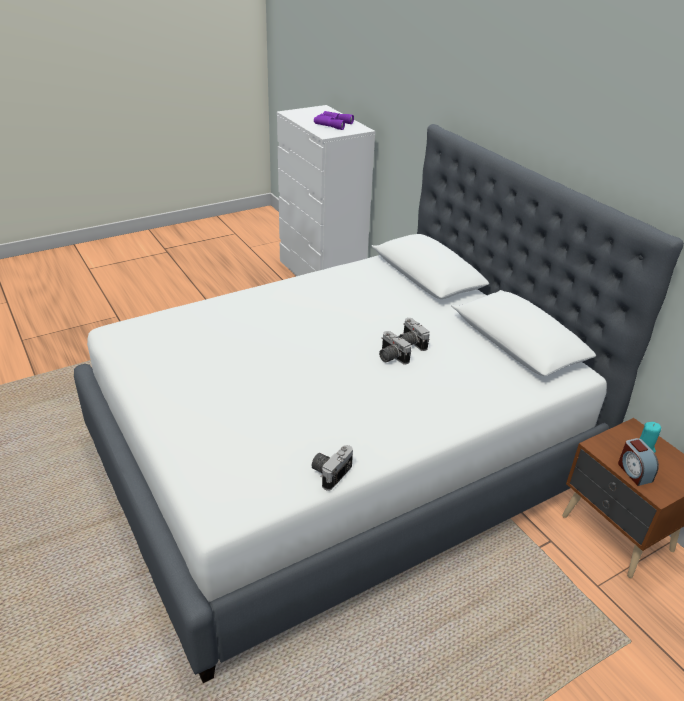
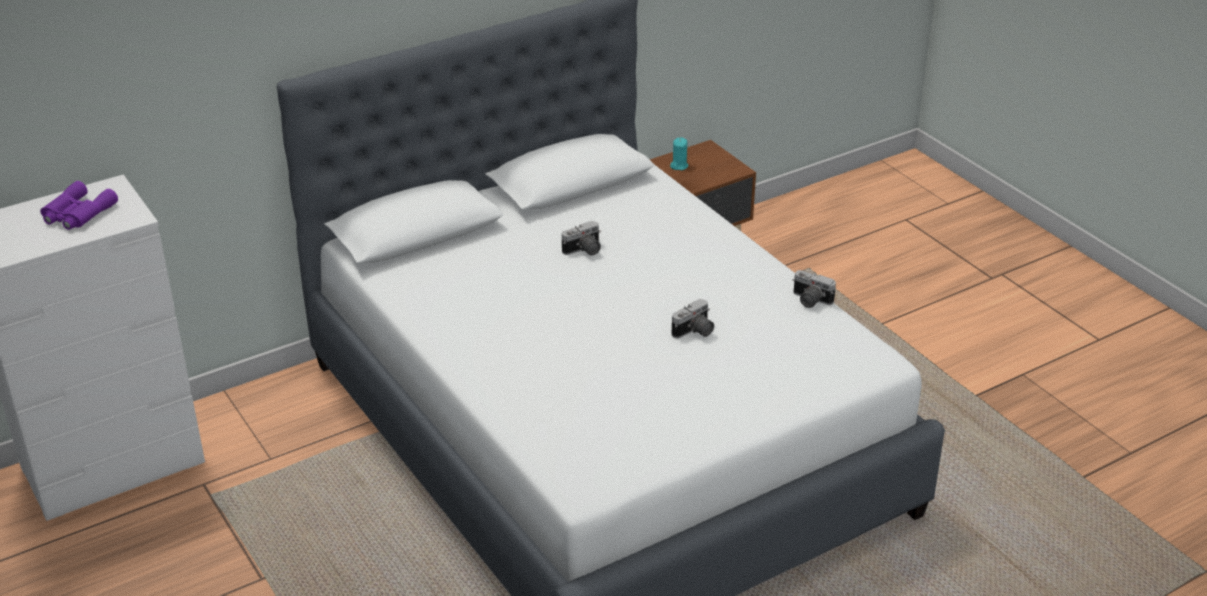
camera: 90 degrees left, 0 degrees up
(390, 357) = (614, 264): camera -> camera (694, 332)
(634, 472) = (712, 176): alarm clock -> none

